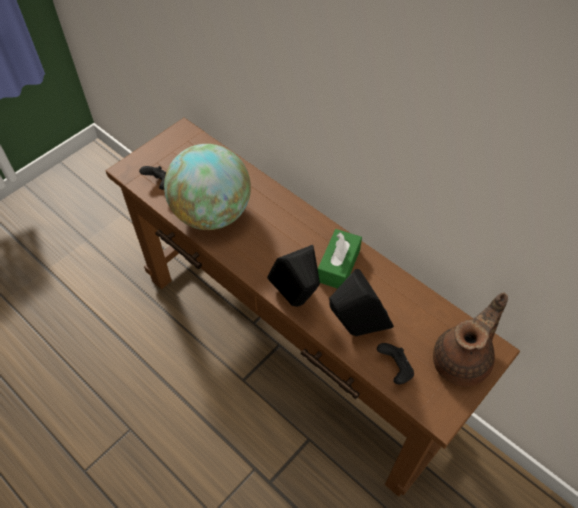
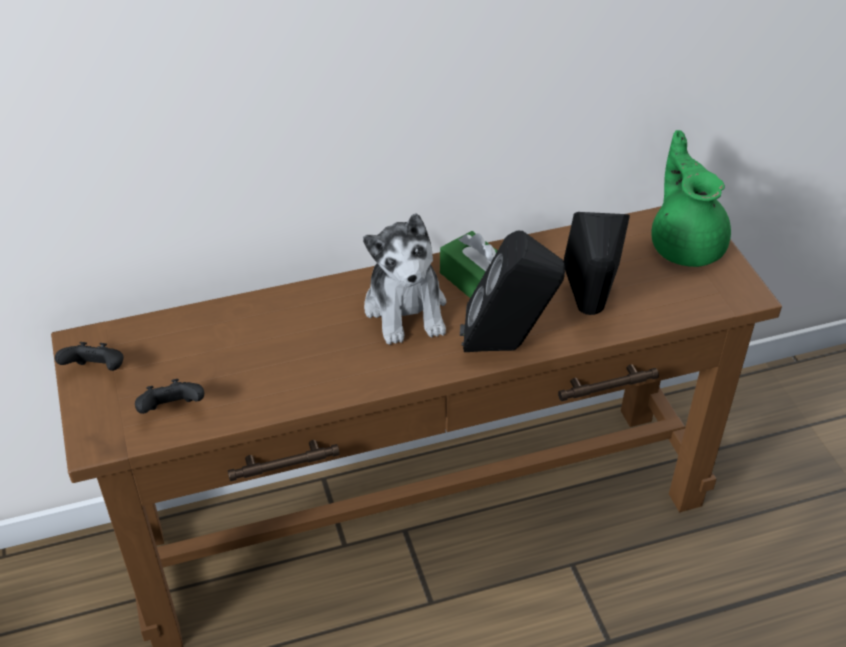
camera: 60 degrees left, 10 degrees down
(212, 214) = (285, 373): globe -> none
(294, 241) = (406, 309): none -> plush toy
(395, 369) = (664, 302): black game controller -> black game controller (97, 371)
(462, 360) = (686, 244): brown teapot -> green teapot

